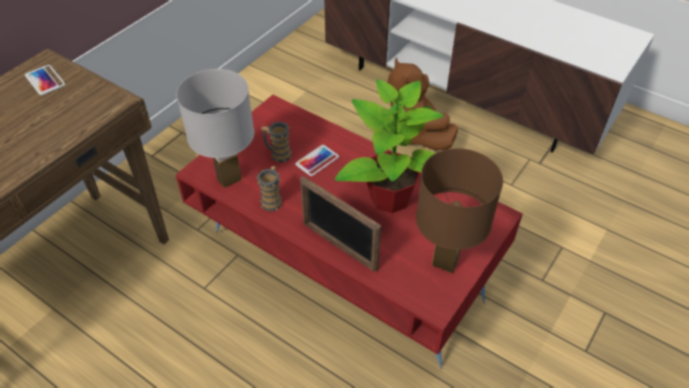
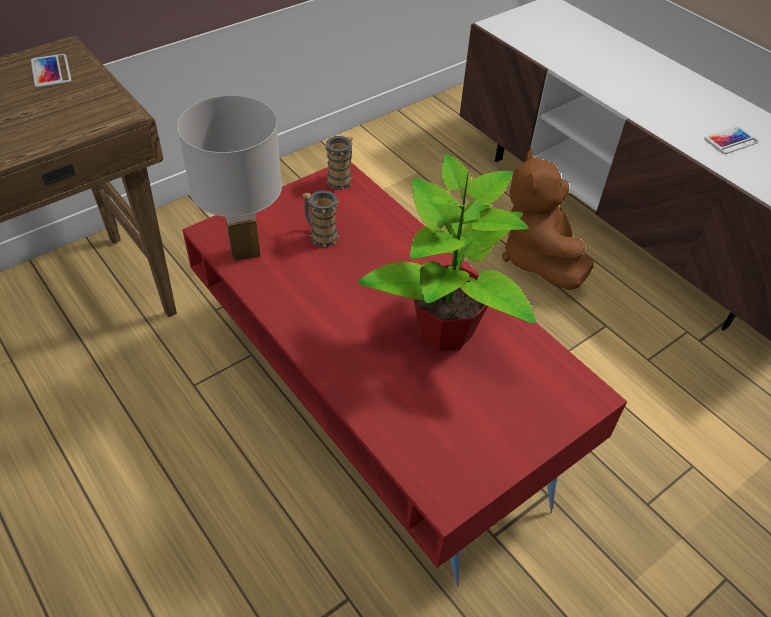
camera: 15 degrees right, 0 degrees up
(272, 200) = (287, 292): mug -> mug (341, 179)
(317, 160) = (367, 256): phone -> phone (731, 140)
(339, 246) = (348, 376): picture frame -> none
(444, 263) = (483, 441): brown table lamp -> none

